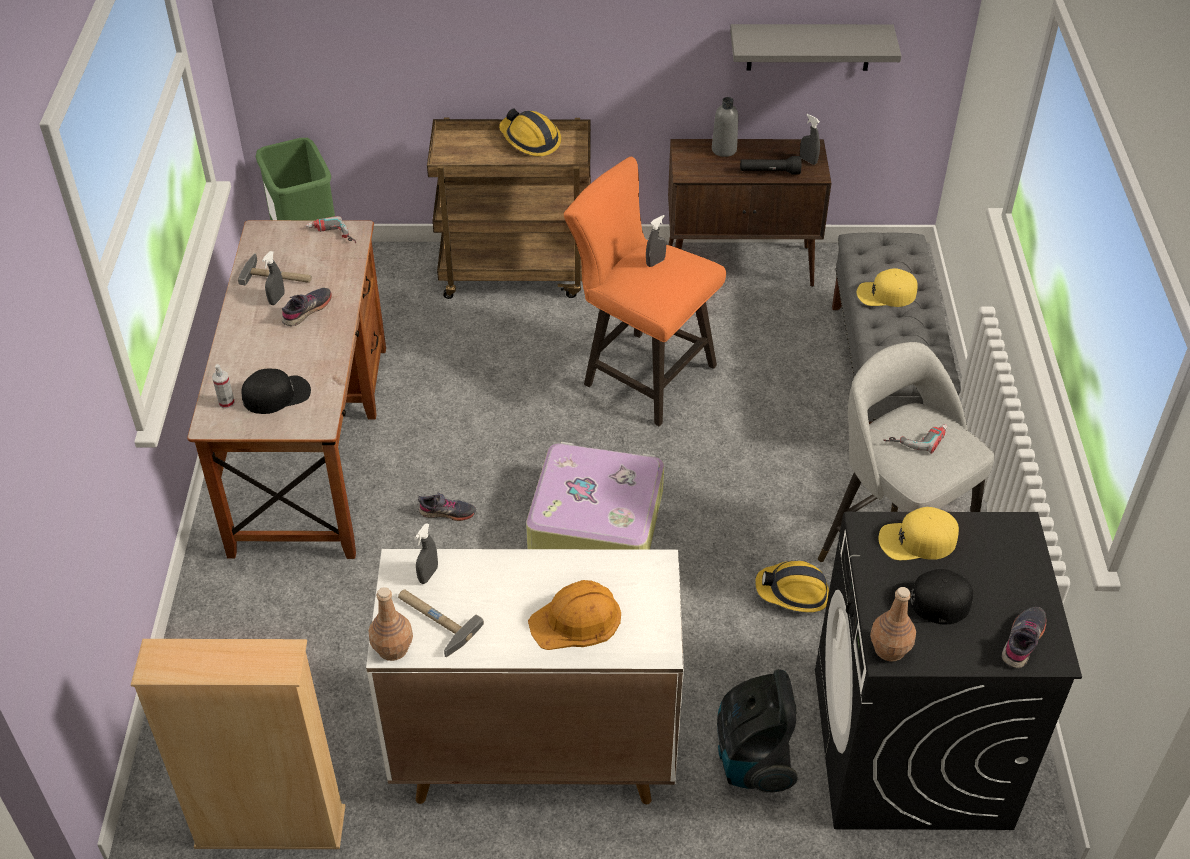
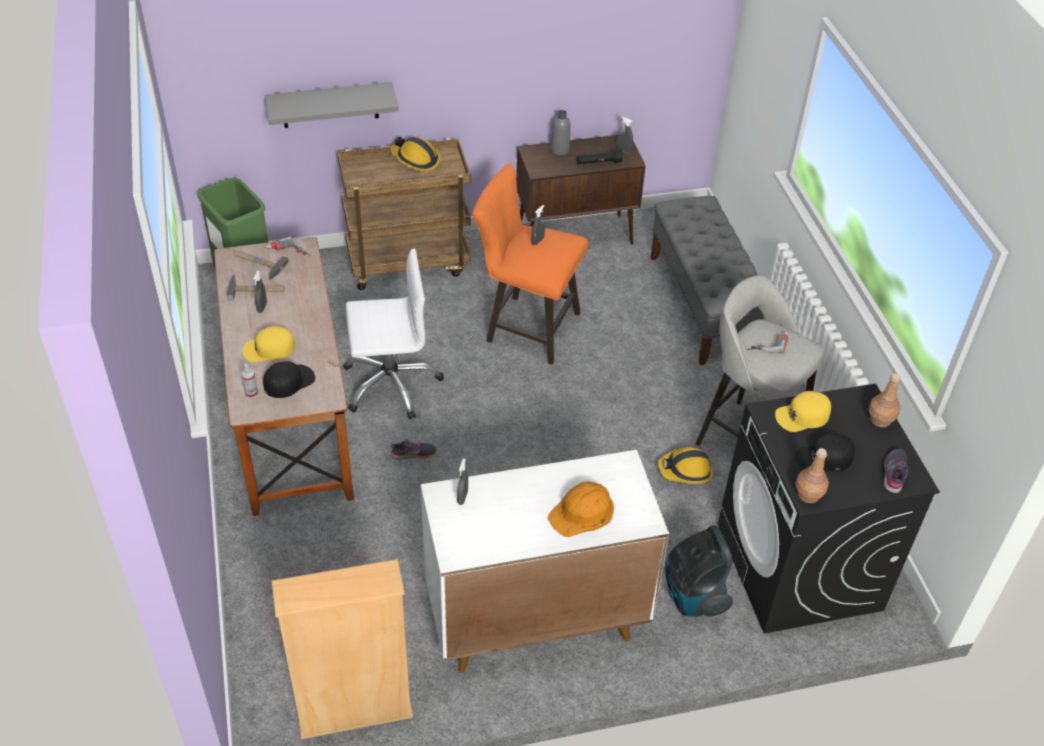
camera: 15 degrees left, 0 degrees up
(307, 310) = (289, 313): grey shoe -> none
(393, 649) = (456, 555): brown bottle -> brown bottle (880, 420)
(433, 620) = (478, 530): hammer -> hammer (257, 263)
(447, 420) = (391, 383): none -> white office chair
(595, 519) = (526, 440): suitcase -> none
(809, 47) = (617, 66): grey shelf -> grey shelf (330, 105)
(886, 294) = (703, 243): yellow cap -> yellow cap (268, 349)

